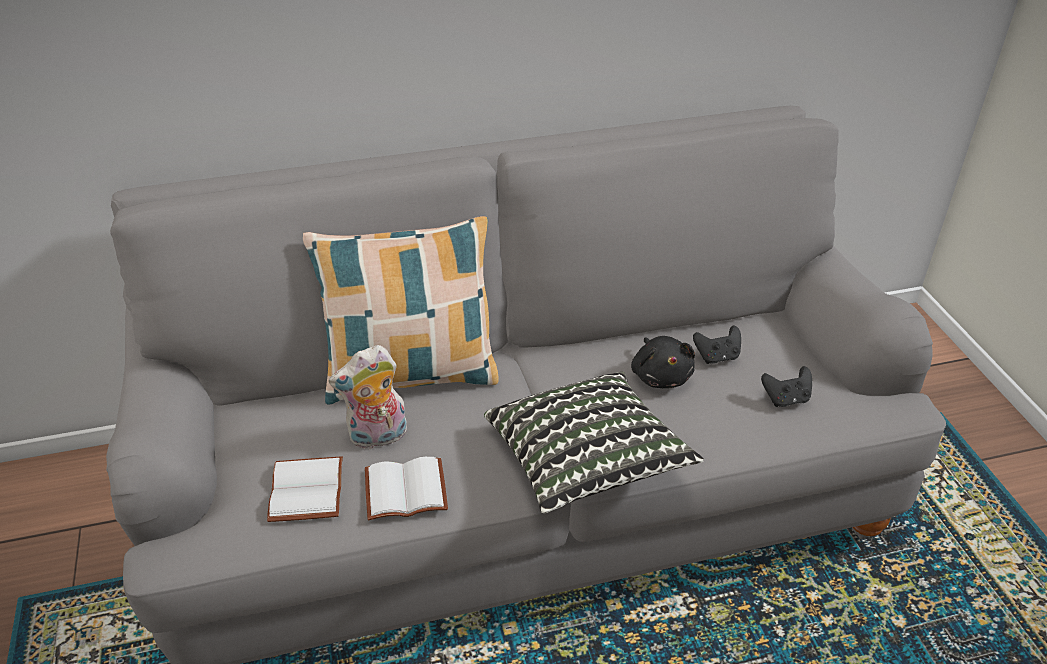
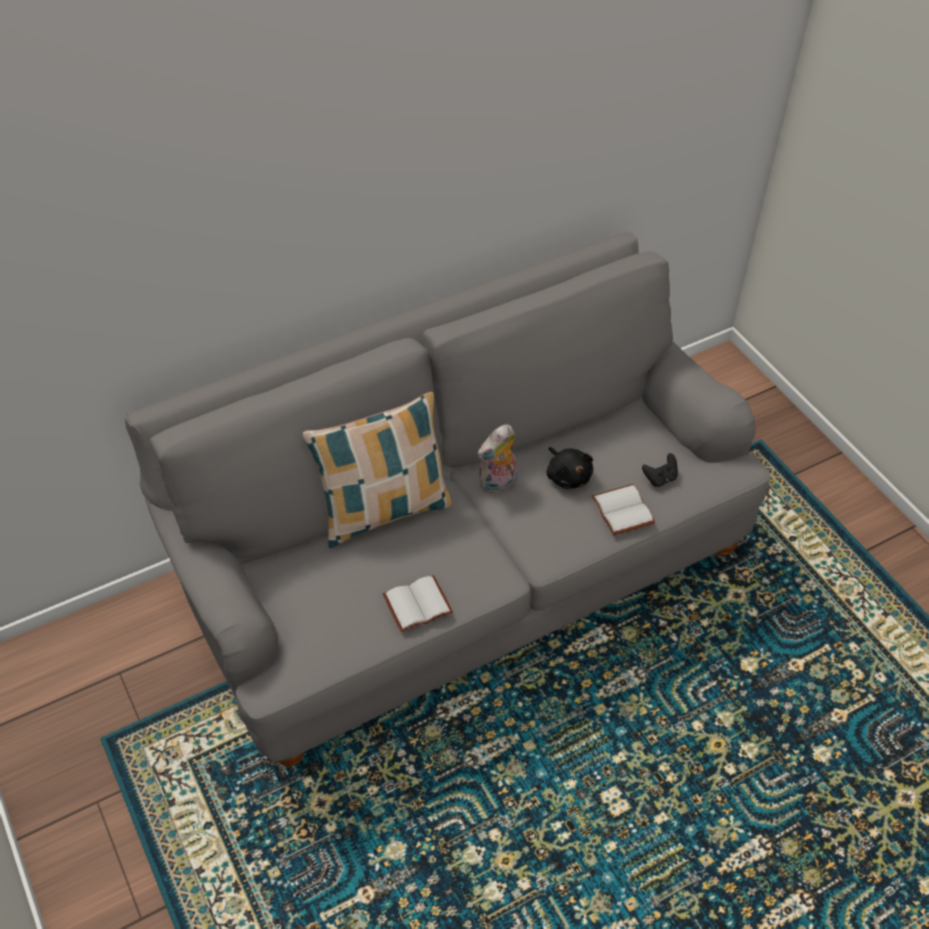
camera: 15 degrees left, 10 degrees up
(309, 491) = (349, 619): white book -> white book (624, 511)
(377, 437) = (380, 568): plush toy -> plush toy (498, 483)
(586, 462) = (534, 556): pillow -> none
(717, 357) = (604, 452): black game controller -> none

